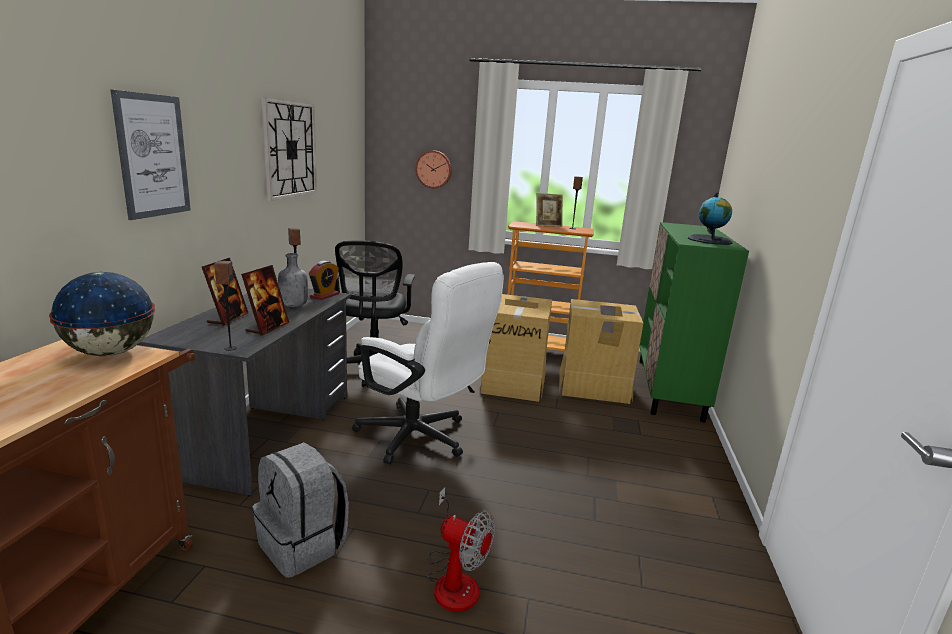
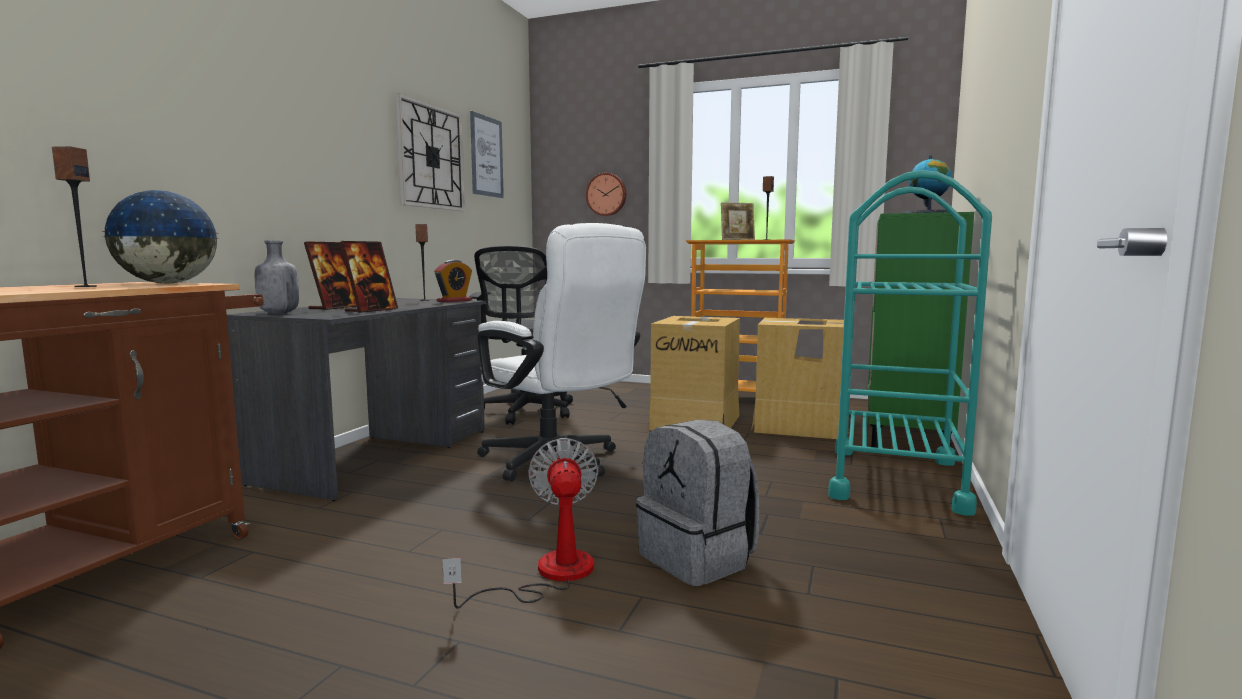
camera: 10 degrees right, 10 degrees down
(153, 156) = (259, 122): picture -> picture (486, 156)
(230, 348) = (317, 316): speaker -> speaker (85, 286)
(293, 306) = (413, 304): grey bottle -> grey bottle (278, 313)
(303, 545) = (375, 540): grey backpack -> grey backpack (698, 558)
(454, 579) = (548, 575): fan -> fan turned 135 degrees counterclockwise
(675, 451) = (896, 479): none -> turquoise cart

